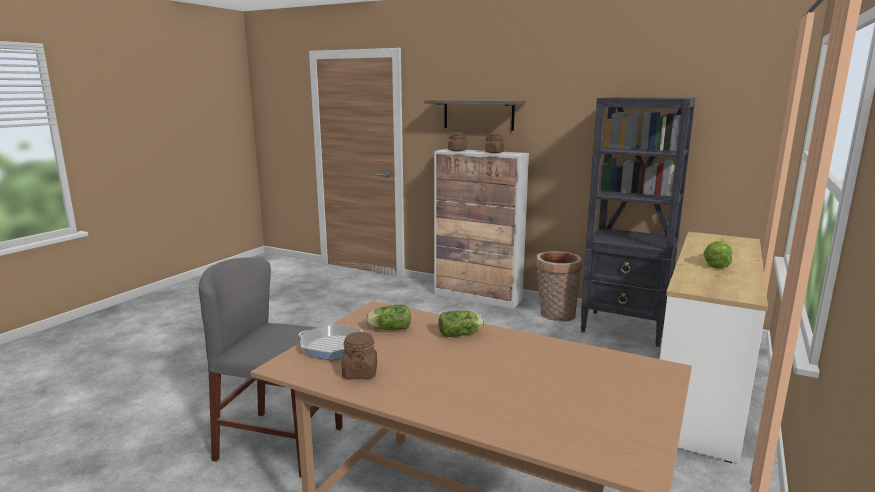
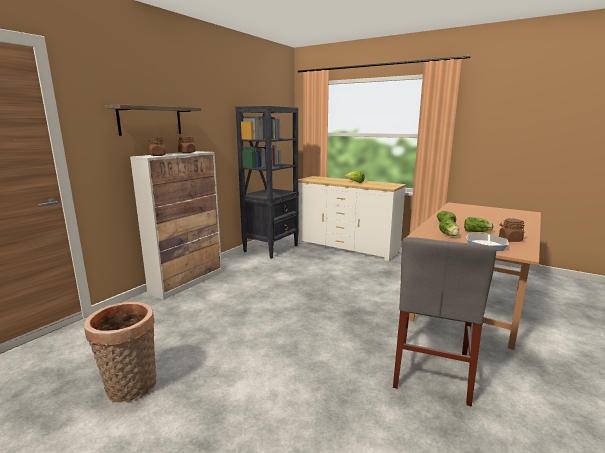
camera: 85 degrees left, 0 degrees up
(410, 354) = (477, 232): none -> lettuce
(555, 315) = (242, 261): basket -> basket (130, 389)

